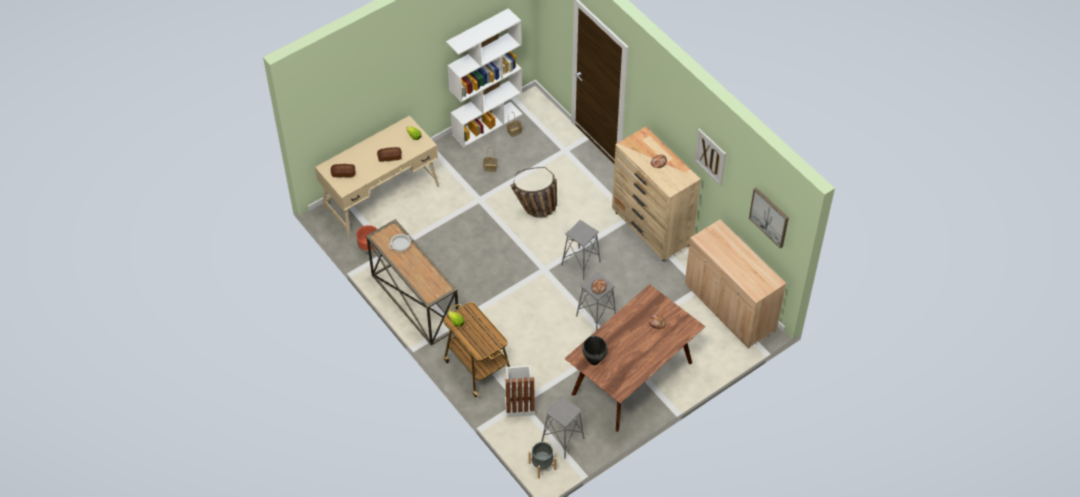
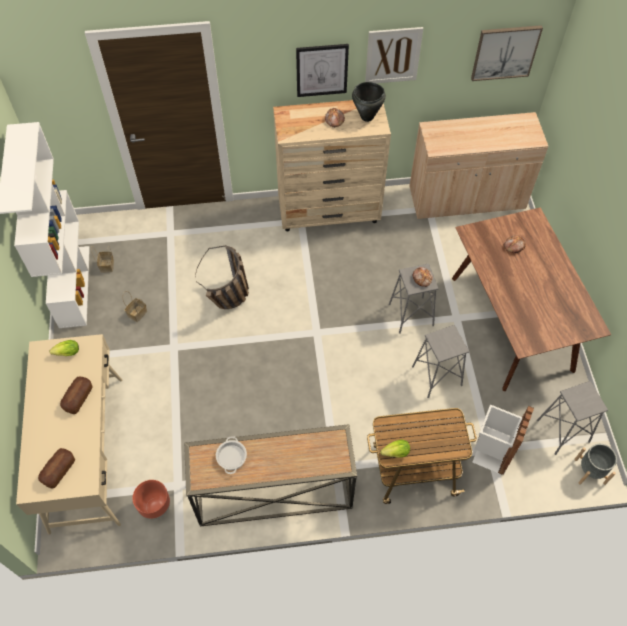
camera: 60 degrees left, 5 degrees up
(581, 263) = (331, 294): grey stool -> grey stool (436, 376)
(594, 361) = (537, 331): black cooking pot -> black cooking pot (367, 117)
(674, 129) = (322, 70): none -> picture

